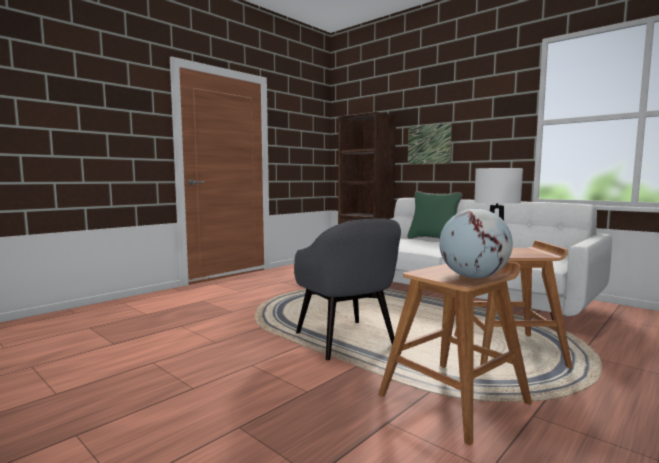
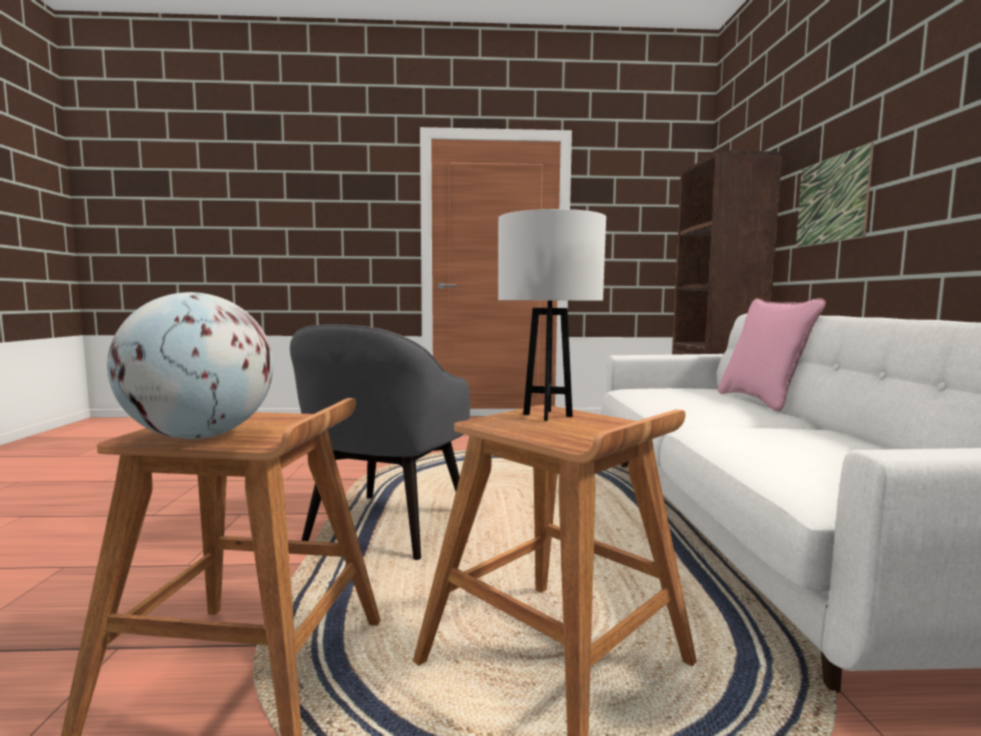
camera: 45 degrees right, 0 degrees up
(433, 239) = (762, 401): green pillow -> pink pillow

